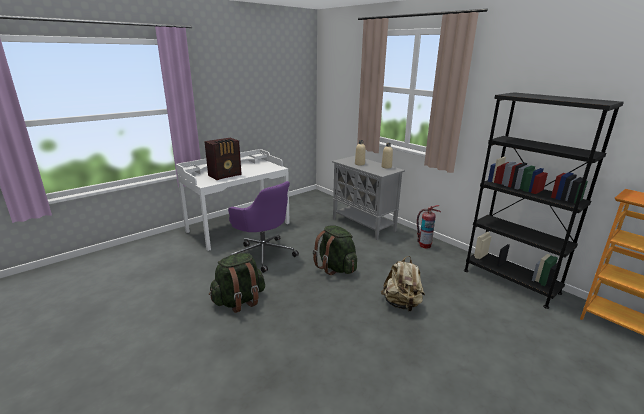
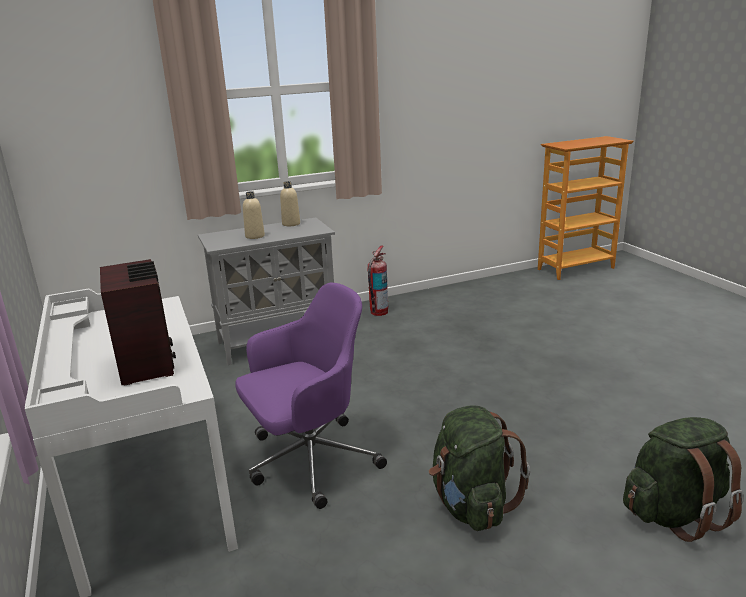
camera: 70 degrees left, 0 degrees up
(335, 268) = (404, 390): green backpack -> green backpack (675, 513)
(402, 304) = (515, 358): beige backpack -> none
(510, 281) = (486, 289): black bookcase -> none

